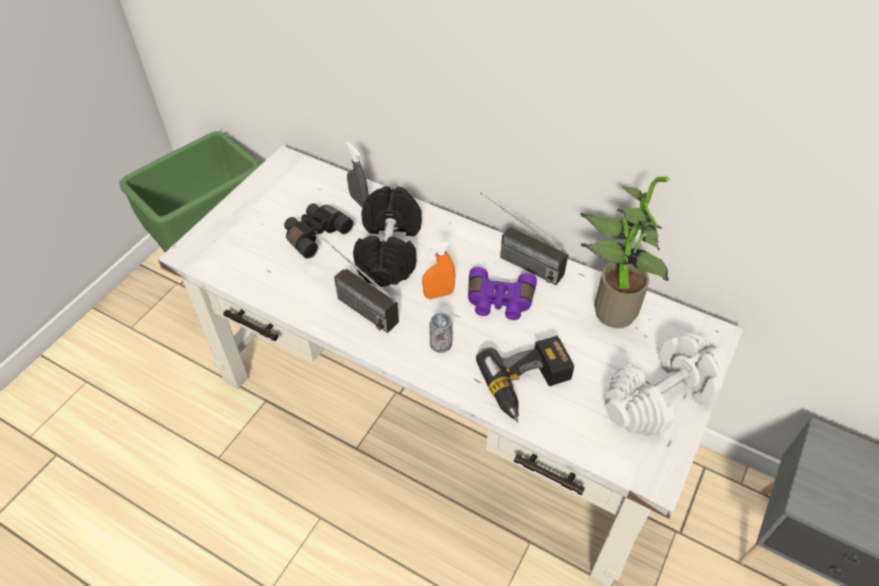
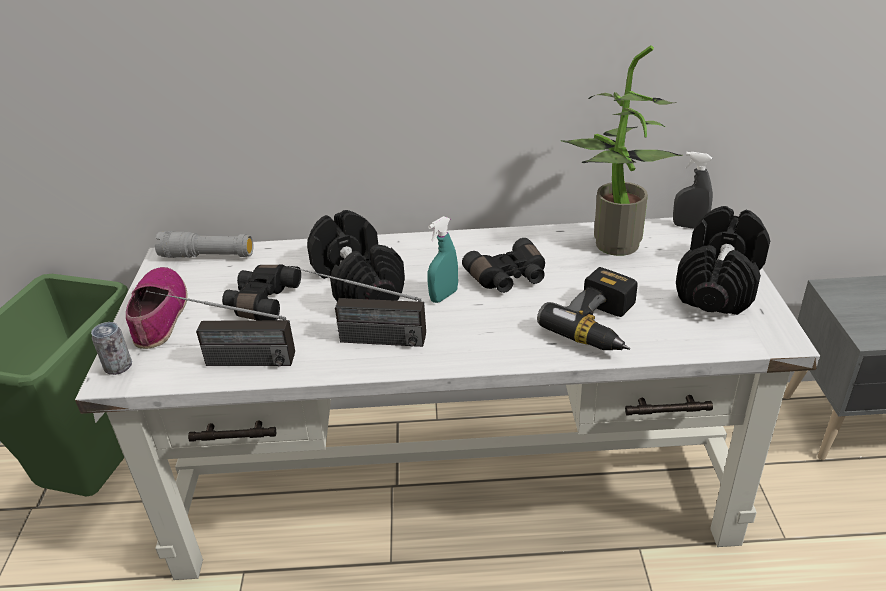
camera: 30 degrees left, 15 degrees down
(247, 212) = (159, 314): none -> shoe
(312, 172) = (207, 256): none -> grey flashlight
(359, 200) = (285, 258): grey spray bottle -> grey spray bottle (689, 226)
(438, 294) = (444, 296): orange spray bottle -> turquoise spray bottle
(440, 344) = (486, 332): can -> can (118, 367)
(499, 302) = (508, 278): purple binoculars -> black binoculars
(515, 260) = (490, 243): radio -> radio (227, 360)
(660, 398) = (719, 284): white dumbbell -> black dumbbell

